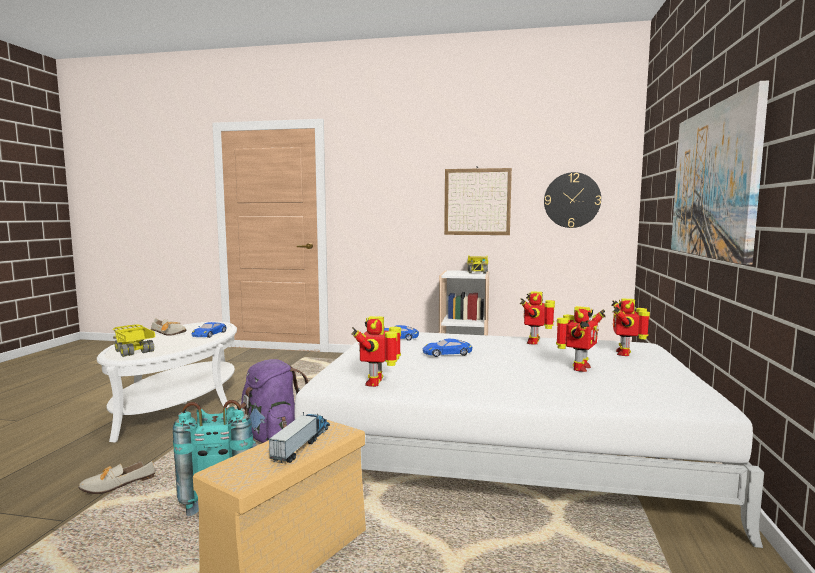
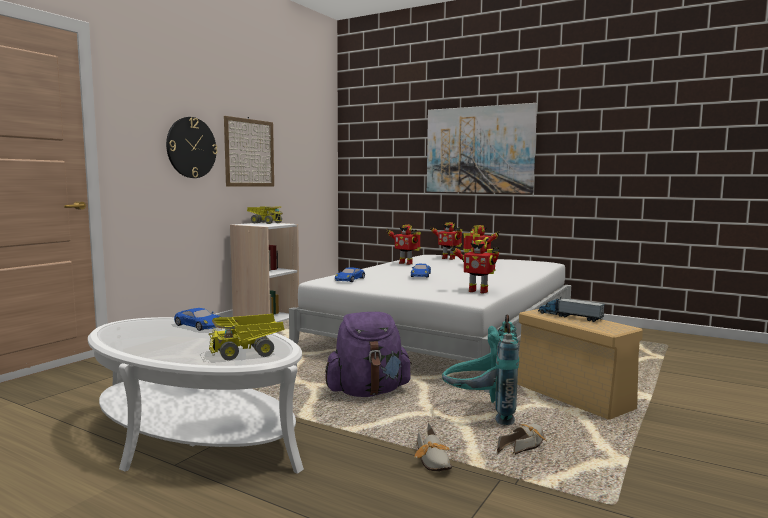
camera: 70 degrees left, 0 degrees up
(170, 333) = (152, 340): shoe -> shoe (524, 445)
(572, 200) = (307, 155): wall clock -> wall clock (191, 147)

